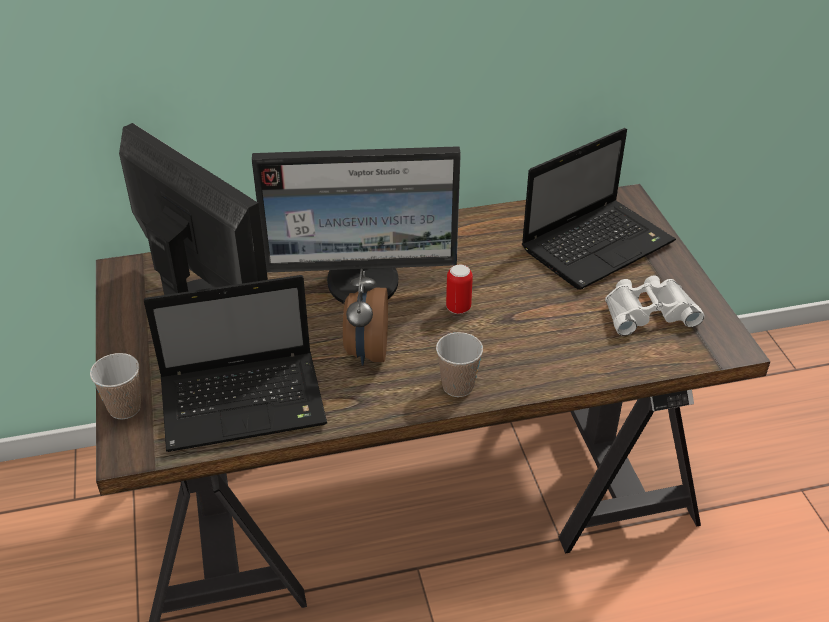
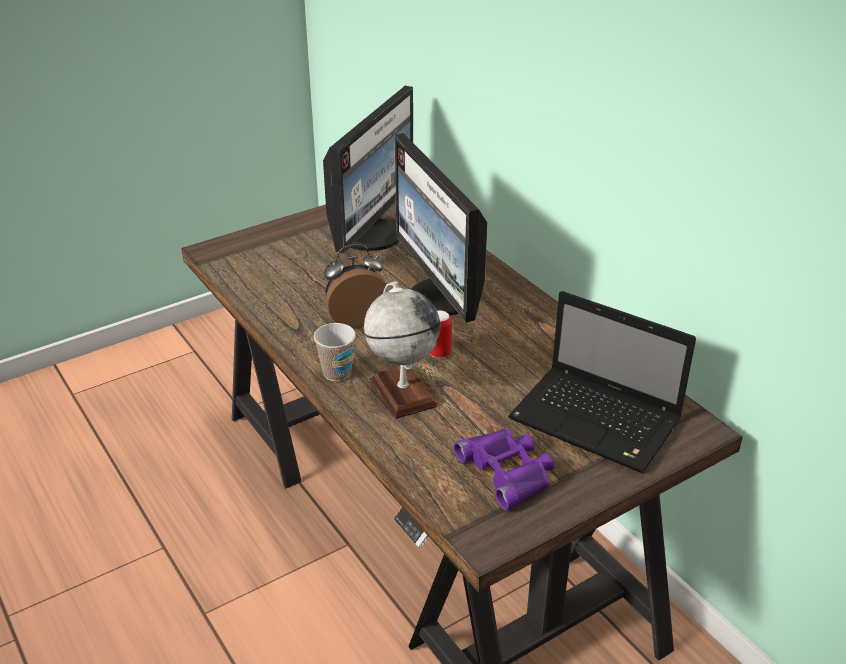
camera: 70 degrees right, 5 degrees down
(125, 408) = (249, 238): cup -> none
(246, 402) = (275, 281): laptop -> none
(511, 347) = (403, 392): none -> globe
(648, 311) = (507, 471): white binoculars -> purple binoculars

